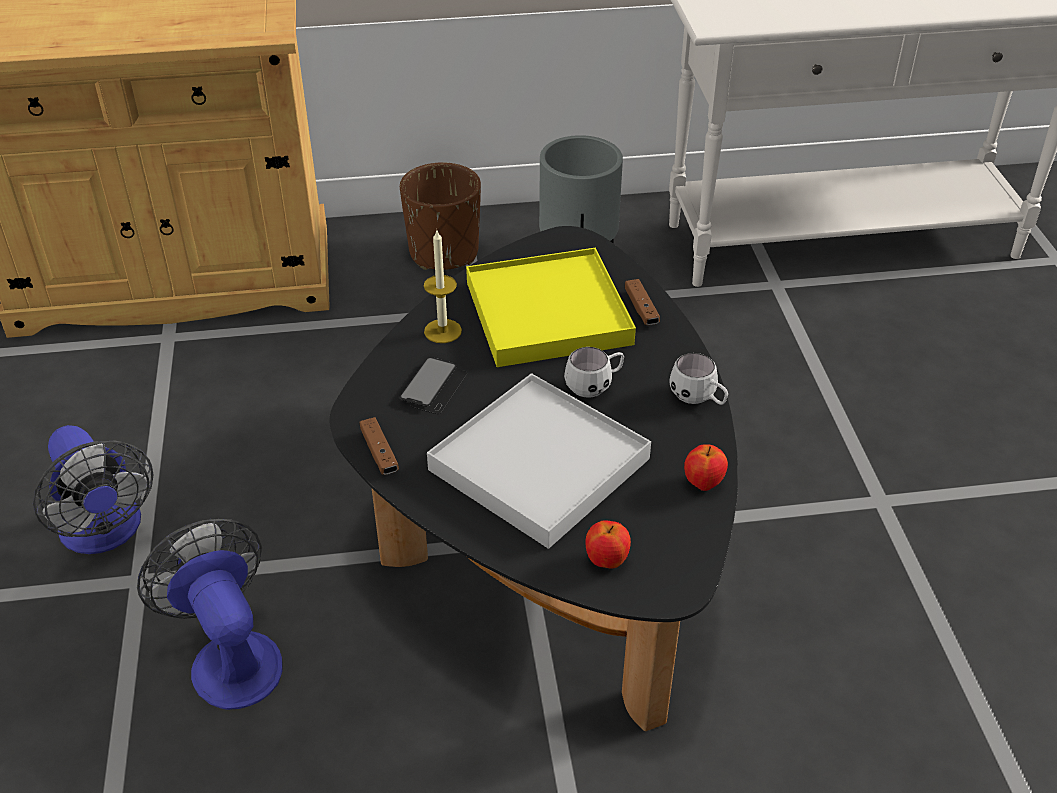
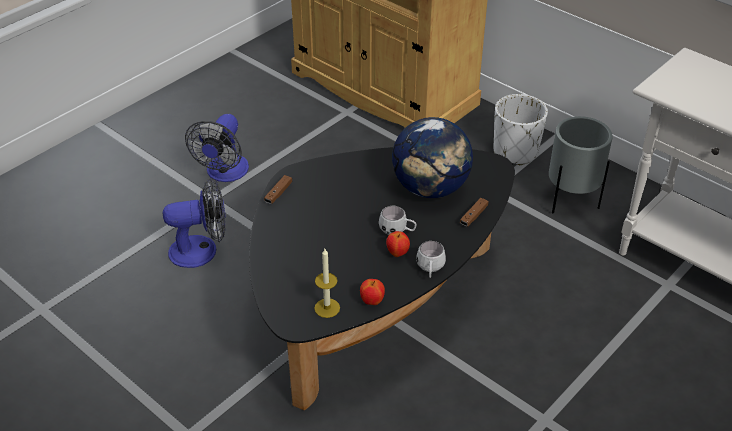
camera: 50 degrees right, 0 degrees up
(230, 656) = (202, 250): fan -> fan turned 60 degrees clockwise
(434, 387) = (336, 184): phone -> none
(442, 331) = (376, 165): candle -> candle (327, 308)
(444, 252) = (515, 151): brown planter -> white planter
(538, 464) = (324, 242): white tray -> none
(548, 313) = (430, 188): yellow tray -> globe
(606, 561) = (288, 295): apple -> apple (397, 253)

